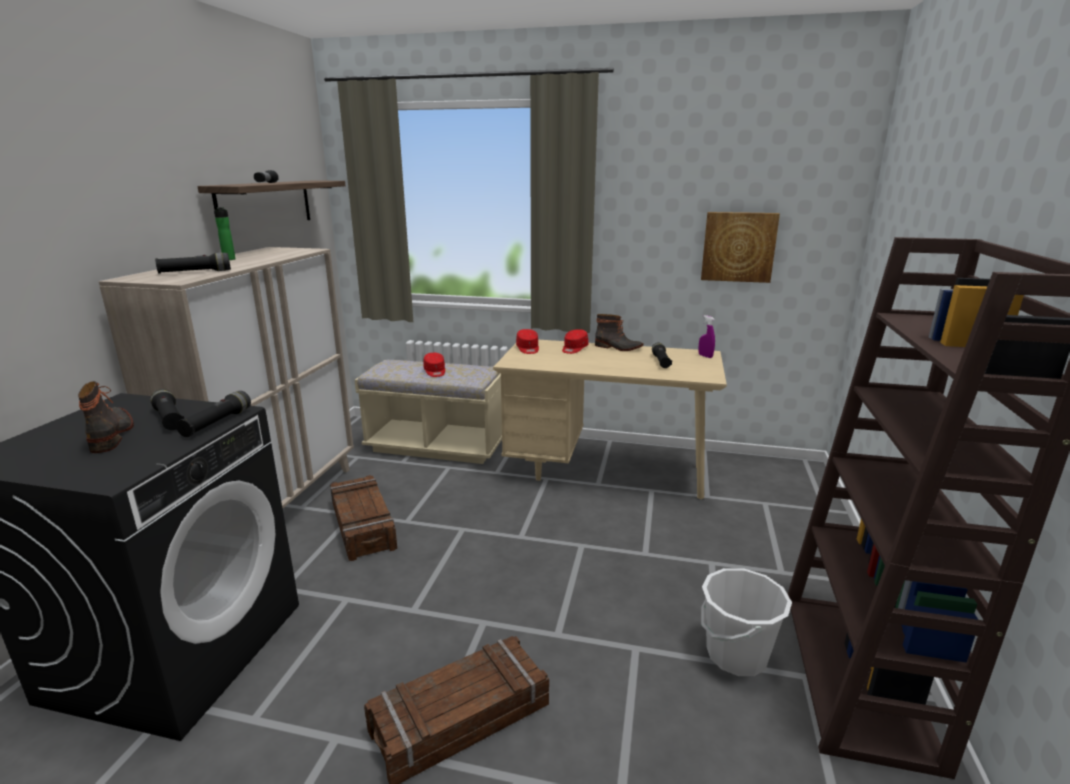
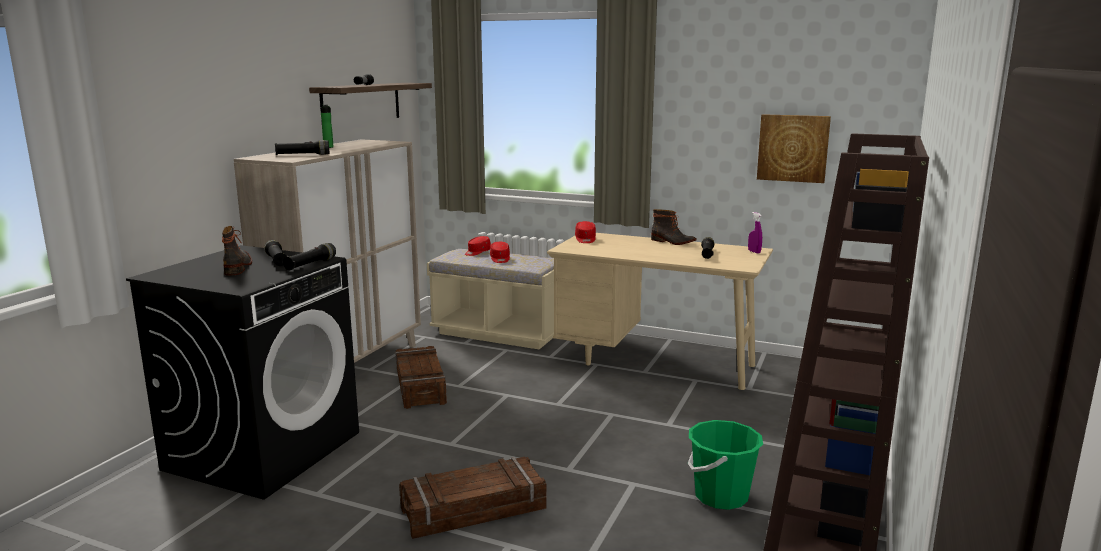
camera: 10 degrees right, 5 degrees down
(574, 349) = (629, 241): red cap -> red cap (477, 252)
(736, 655) = (720, 496): white bucket -> green bucket

